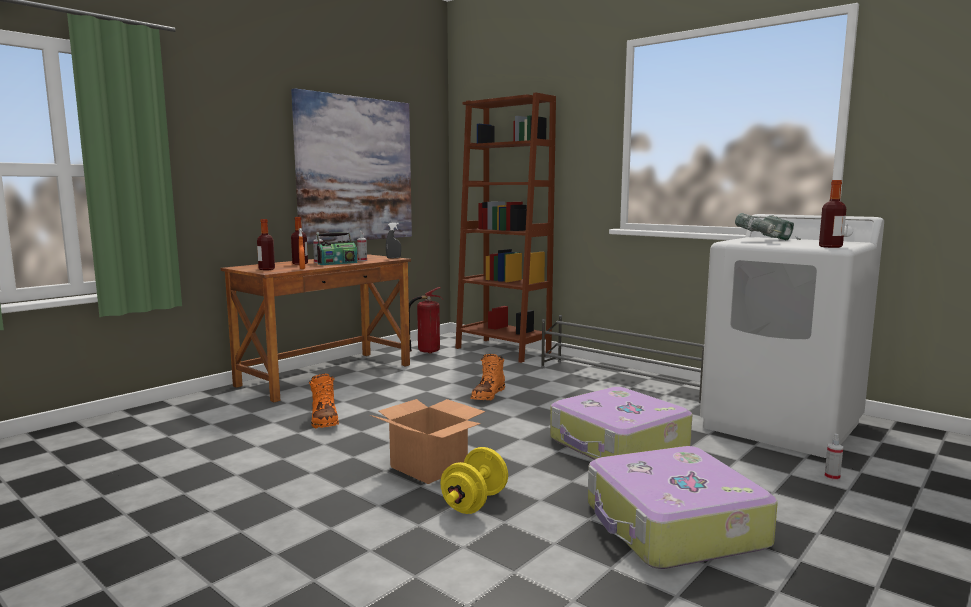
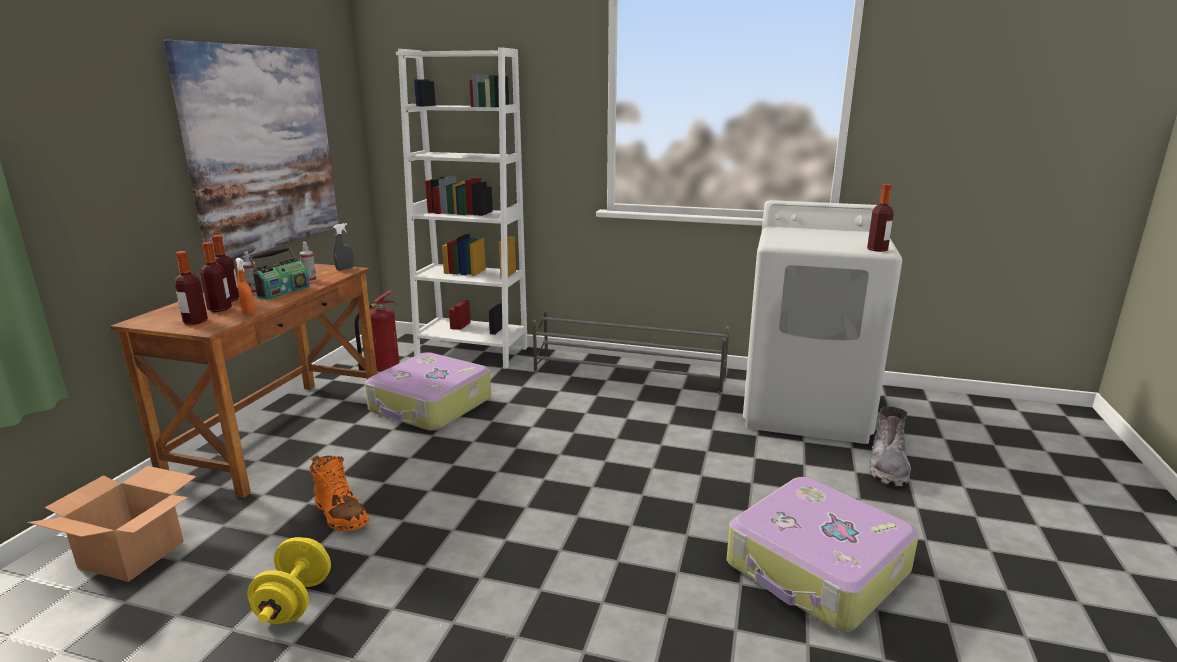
camera: 25 degrees left, 10 degrees up
(288, 266) = (220, 309): none -> bottle
(428, 466) = (526, 557): cardboard box -> cardboard box (130, 555)
(474, 502) = (617, 597): yellow dumbbell -> yellow dumbbell (295, 602)
(488, 395) = (508, 427): orange boot -> none
(502, 350) = (472, 352): brown bookcase -> white bookcase
(618, 444) = (691, 470): suitcase -> suitcase (430, 405)
(769, 241) = (805, 238): power drill -> none
(832, 477) = (887, 467): spray bottle -> grey boot

